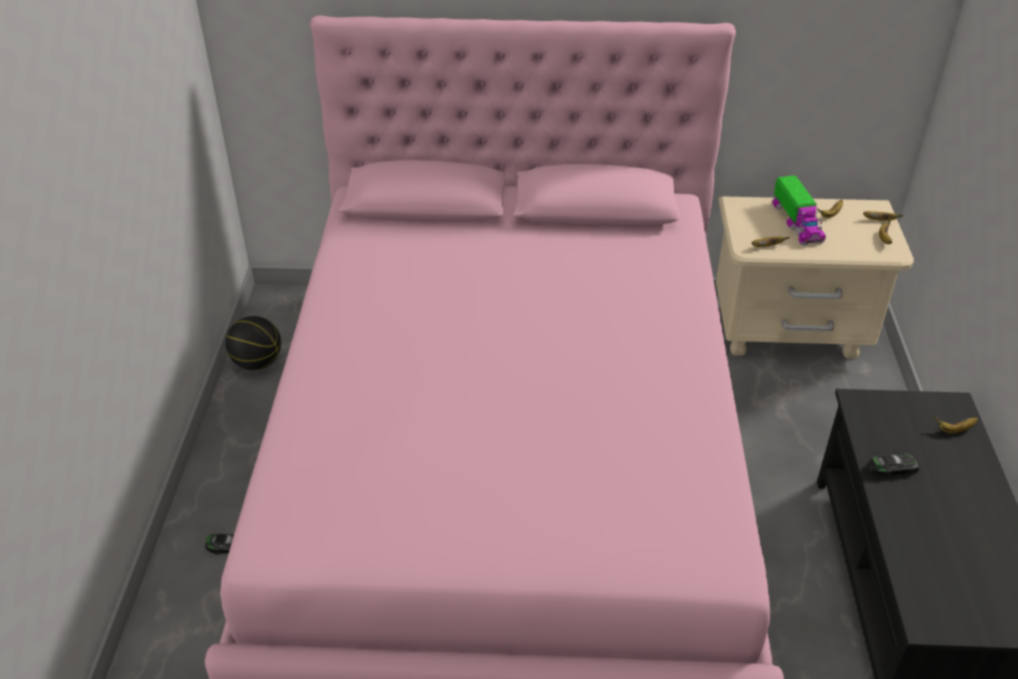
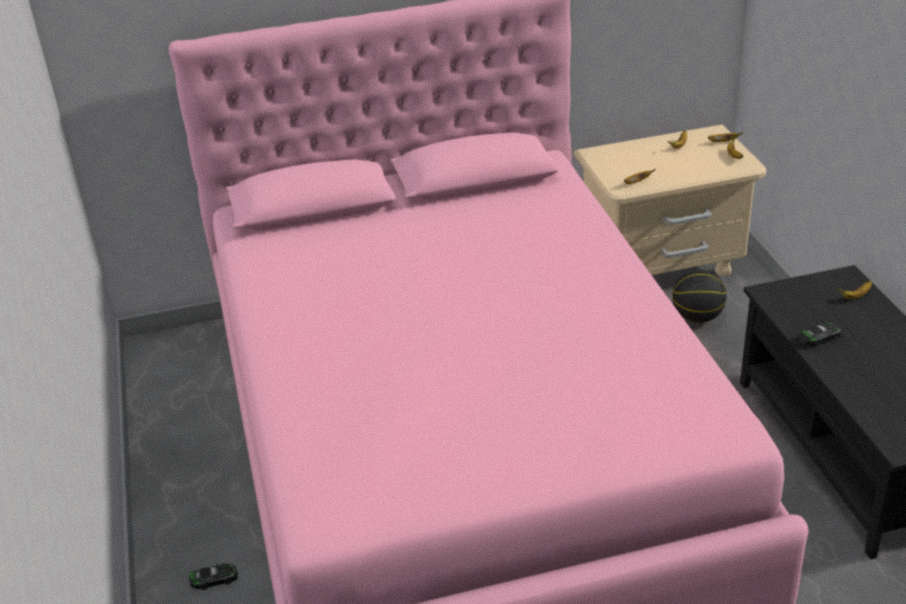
camera: 15 degrees left, 5 degrees down
(257, 362) = (162, 408): basketball -> basketball (697, 317)
(796, 222) = (653, 157): toy truck -> none

